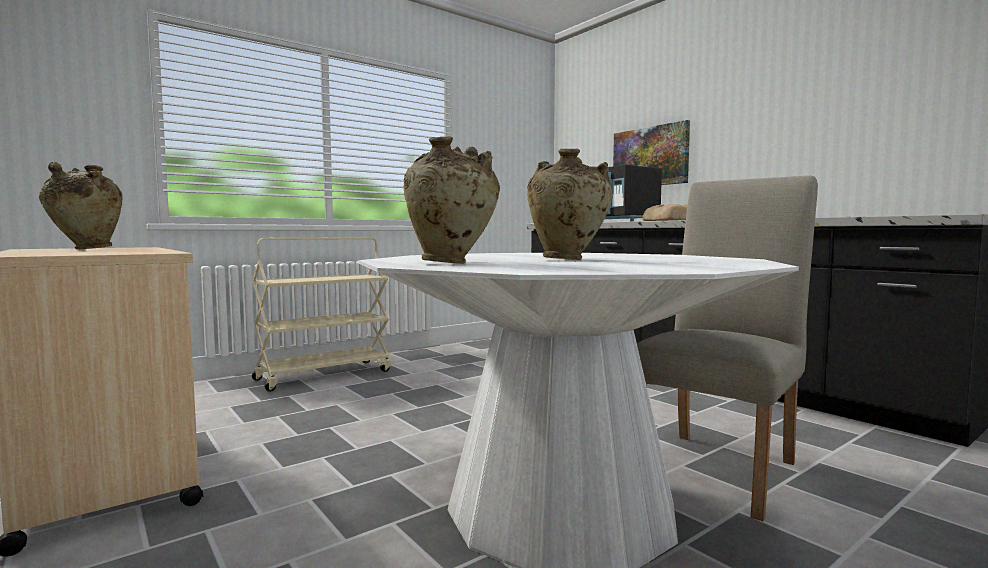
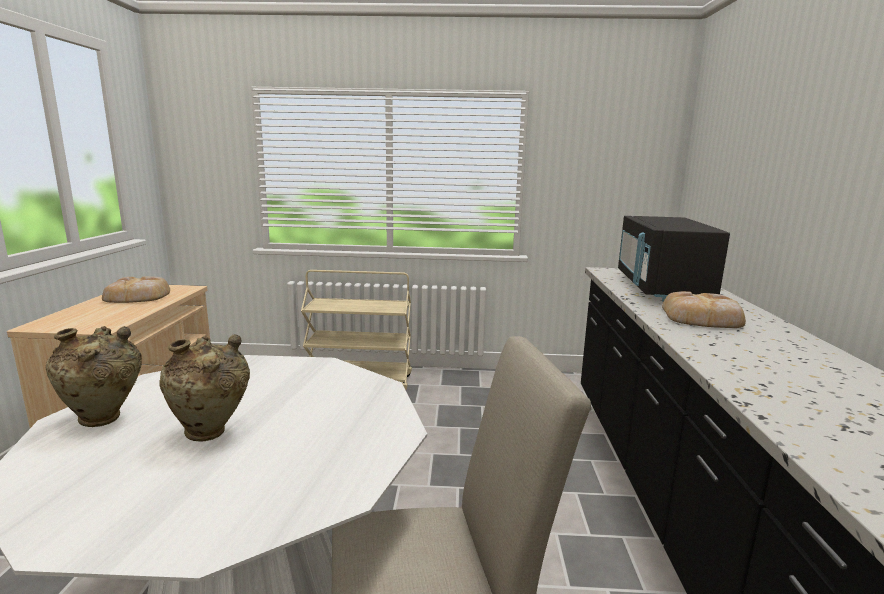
camera: 40 degrees right, 10 degrees up
(86, 249) = (139, 296): beige vase -> bread
(650, 157) = (758, 201): picture -> none

